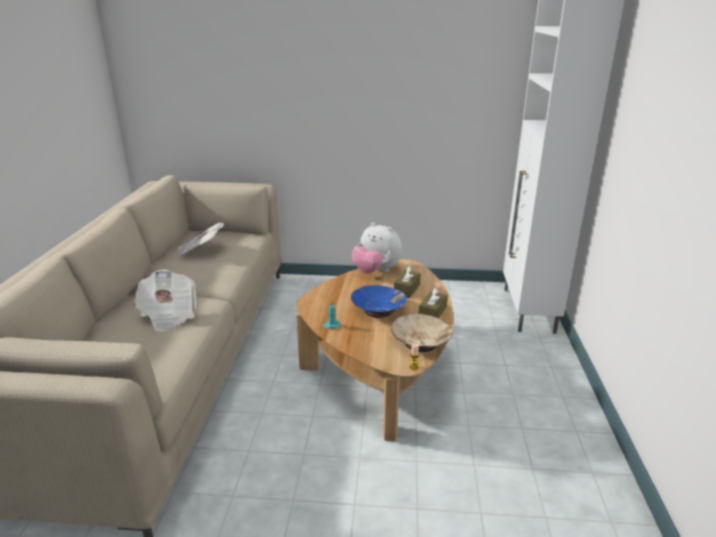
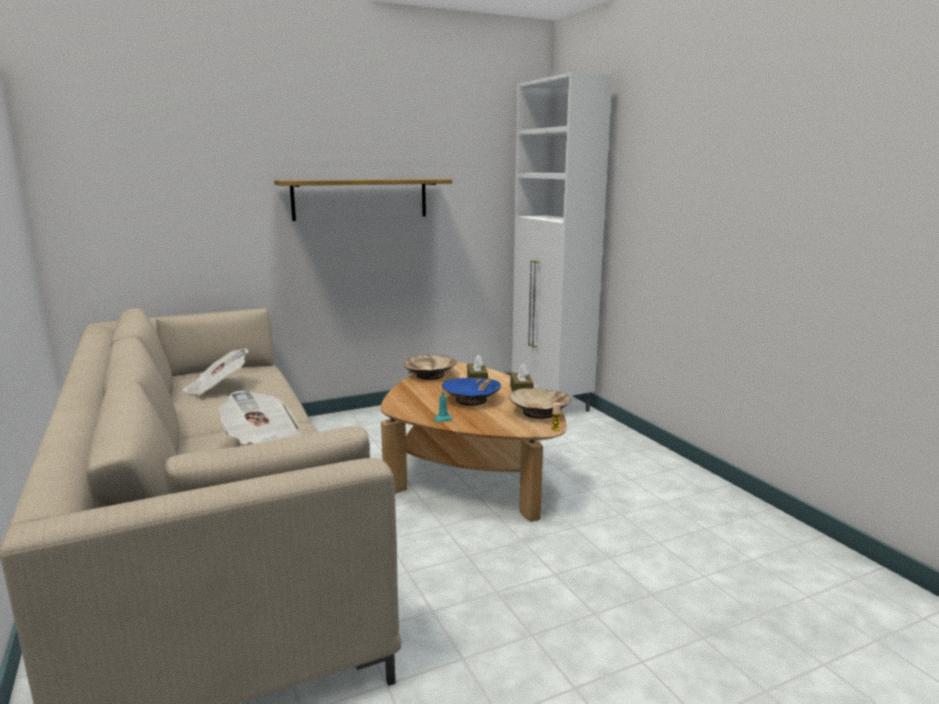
camera: 30 degrees left, 10 degrees down
(364, 93) = (360, 199): none -> shelf
(376, 271) = (430, 375): plush toy -> beige bowl

